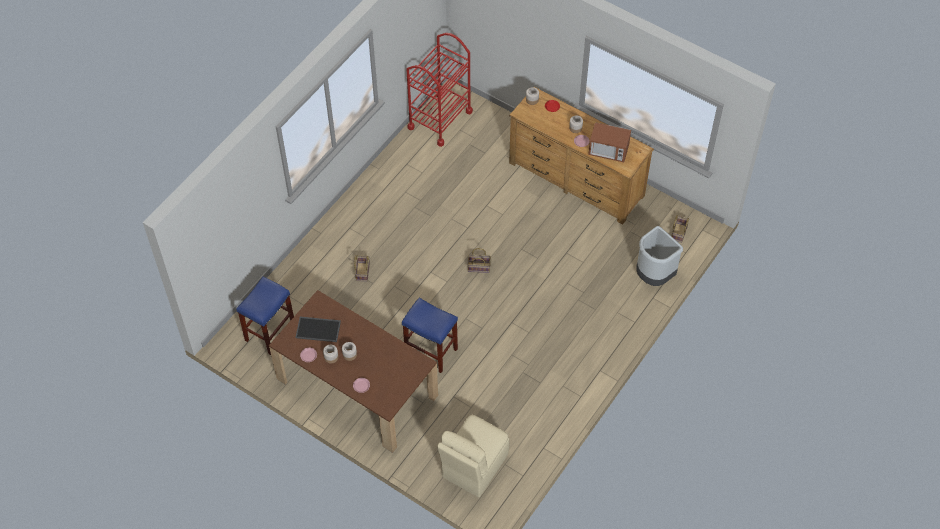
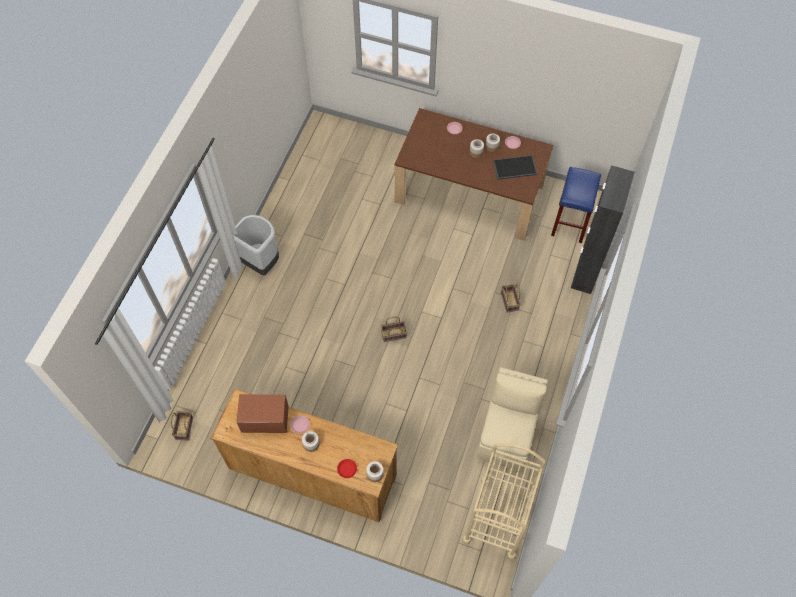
camera: 165 degrees right, 5 degrees up
(279, 282) = (586, 272): none -> black cabinet
(432, 351) = (413, 239): blue stool -> none
(440, 119) = (497, 518): red cart -> beige cart
(473, 466) = (345, 152): beige chair -> beige chair (506, 435)
(653, 276) = (207, 368): grey trash can -> grey trash can (261, 263)

